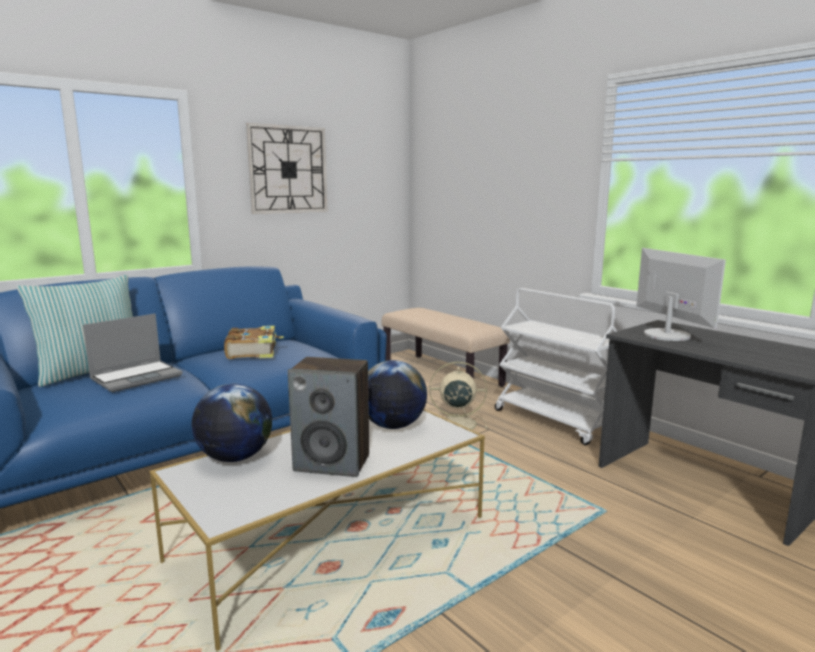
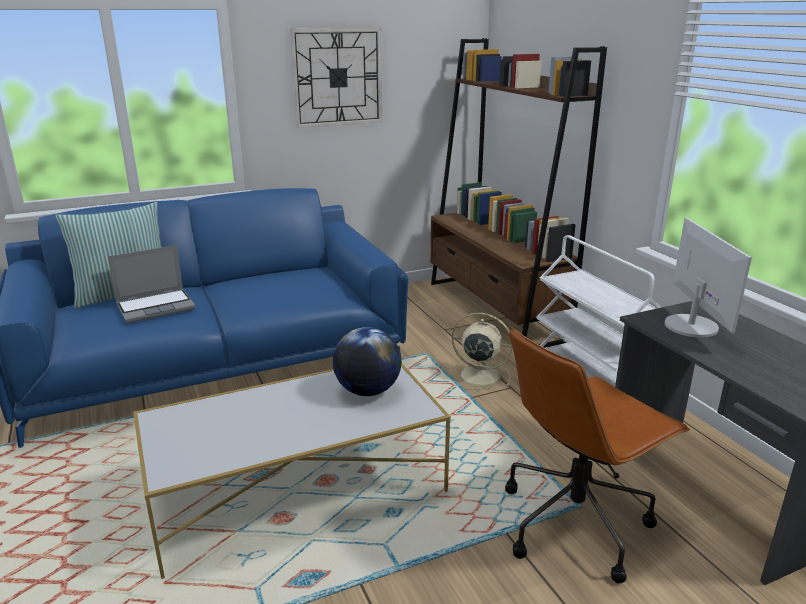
camera: 15 degrees right, 10 degrees up
(235, 458) = (207, 408): globe -> none
(253, 351) = (274, 284): book -> none
(333, 463) = (288, 427): speaker -> none
(442, 374) = (495, 310): beige bench -> brown bookcase
(609, 524) = (575, 522): none -> brown office chair

